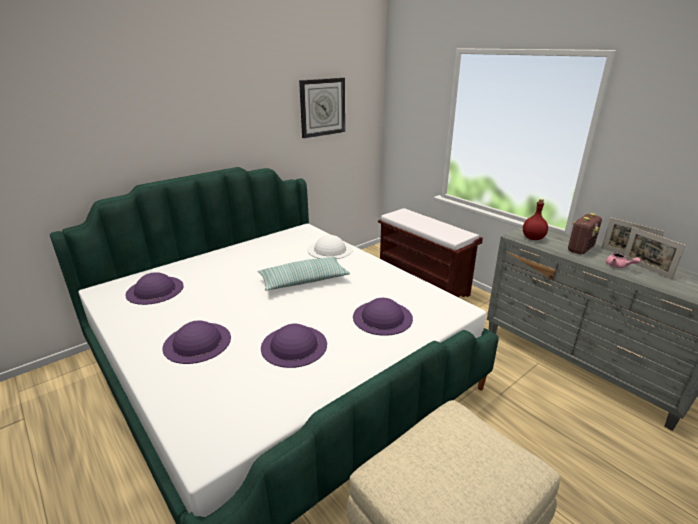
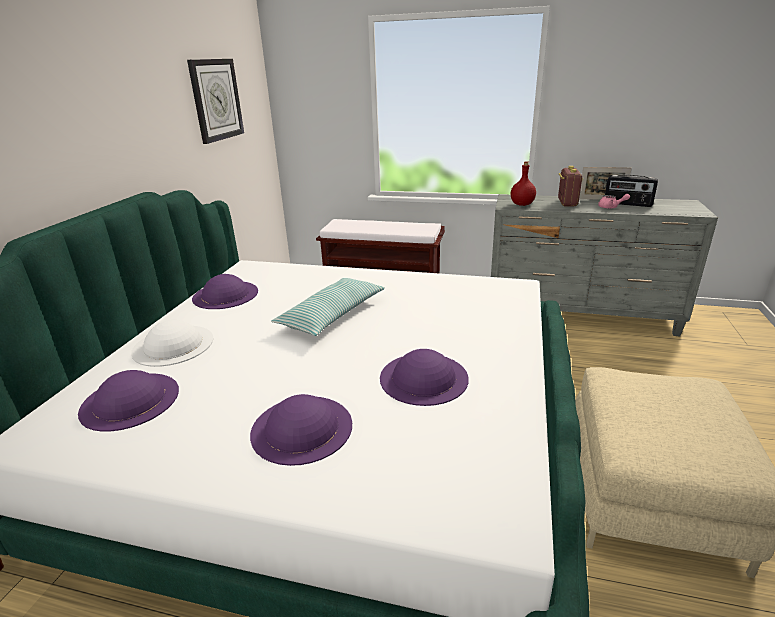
camera: 35 degrees left, 0 degrees up
(330, 249) = (312, 277): white hat -> white hat (173, 345)
(382, 317) = (466, 317): purple hat -> purple hat (225, 294)
(646, 268) = (627, 204): picture frame -> radio

